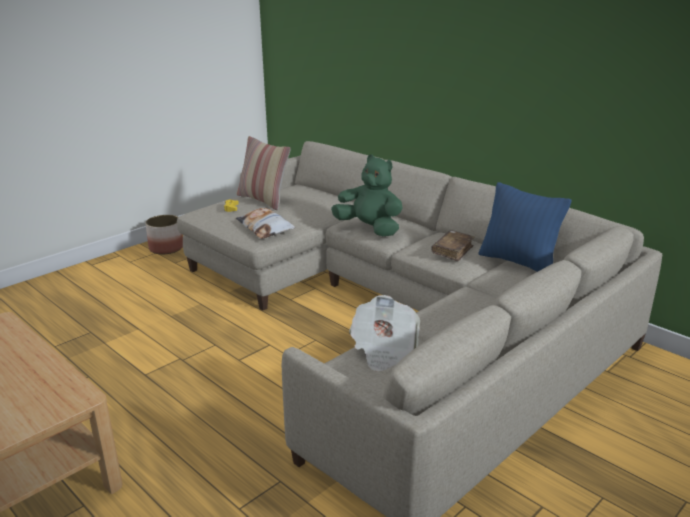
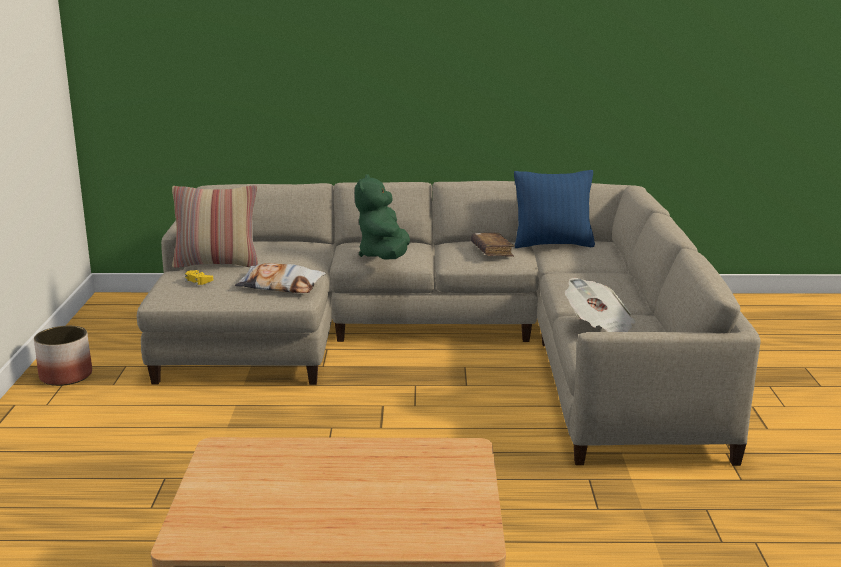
camera: 45 degrees left, 5 degrees down
(370, 229) = (384, 256): green plush toy -> green plush toy turned 75 degrees counterclockwise

